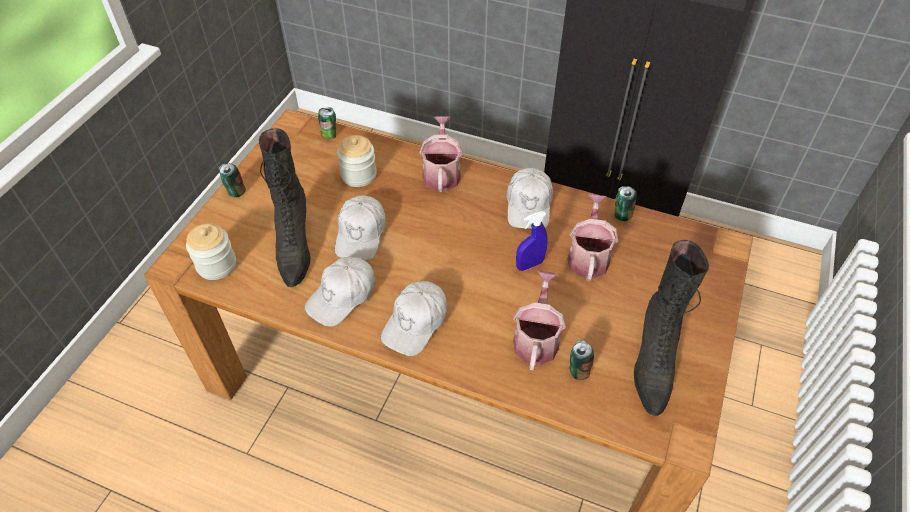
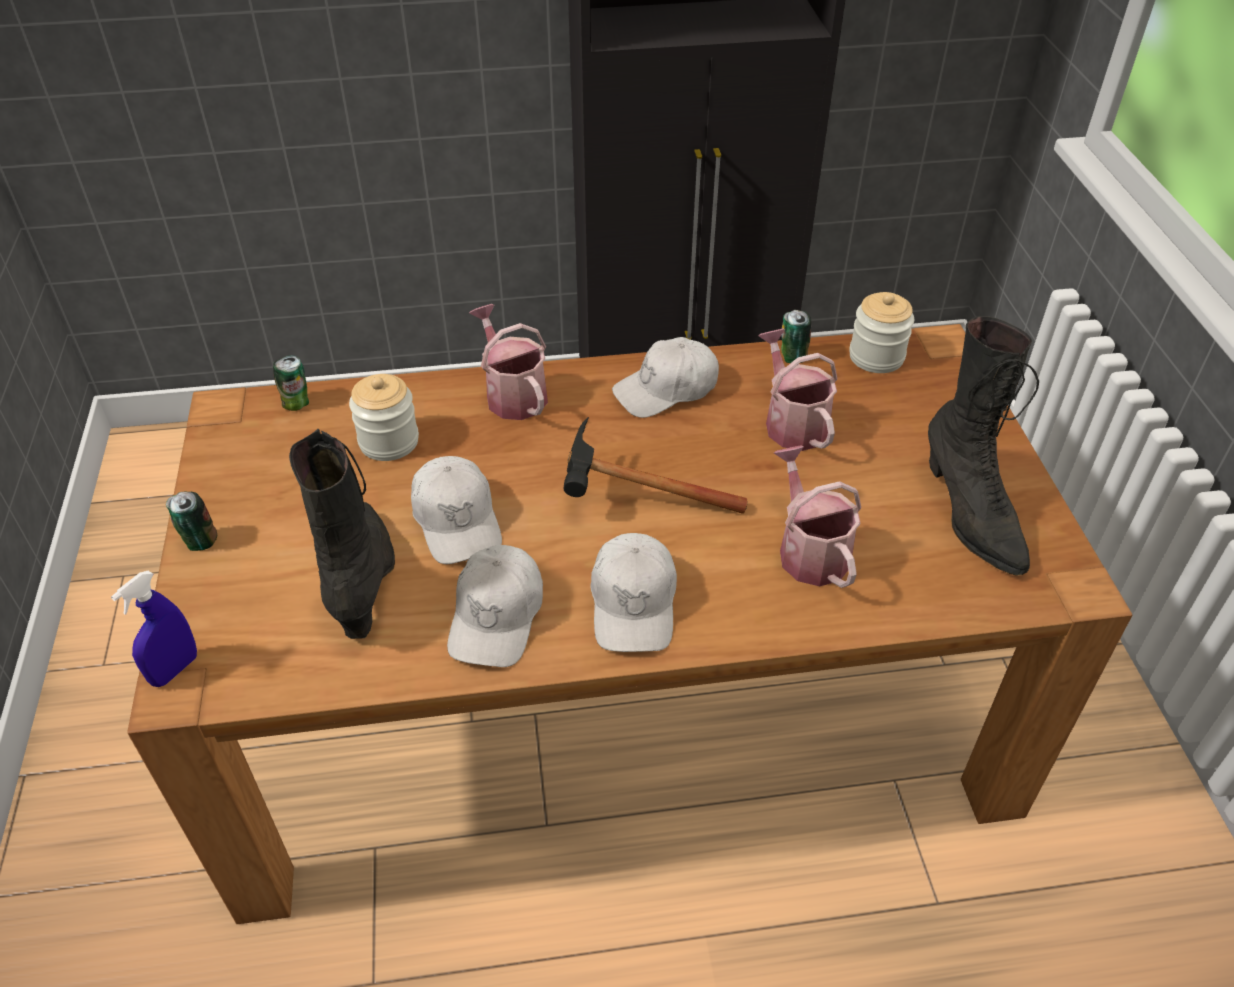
camera: 30 degrees left, 5 degrees down
(216, 265) = (253, 661): jar -> jar (876, 357)
(294, 247) = (365, 581): black boot -> black boot turned 150 degrees counterclockwise
(458, 264) = (630, 501): none -> hammer
(529, 205) = (666, 390): white cap -> white cap turned 90 degrees clockwise
(529, 265) = (727, 463): blue spray bottle -> blue spray bottle (175, 669)
(578, 370) = (891, 565): can -> none

